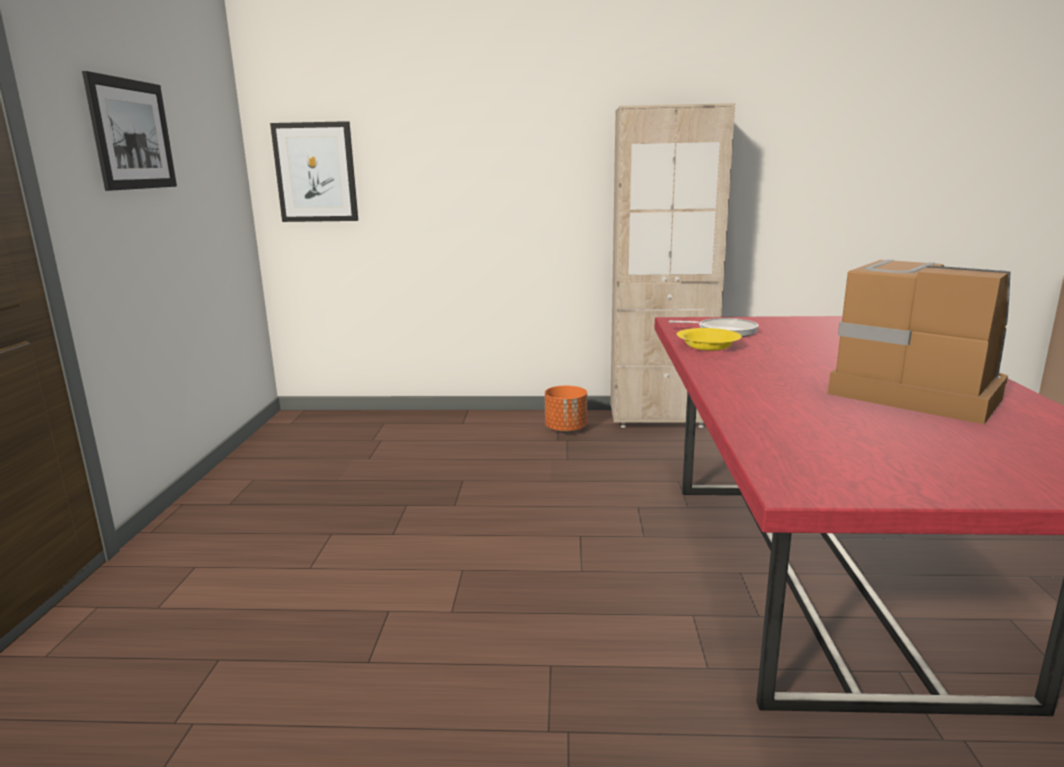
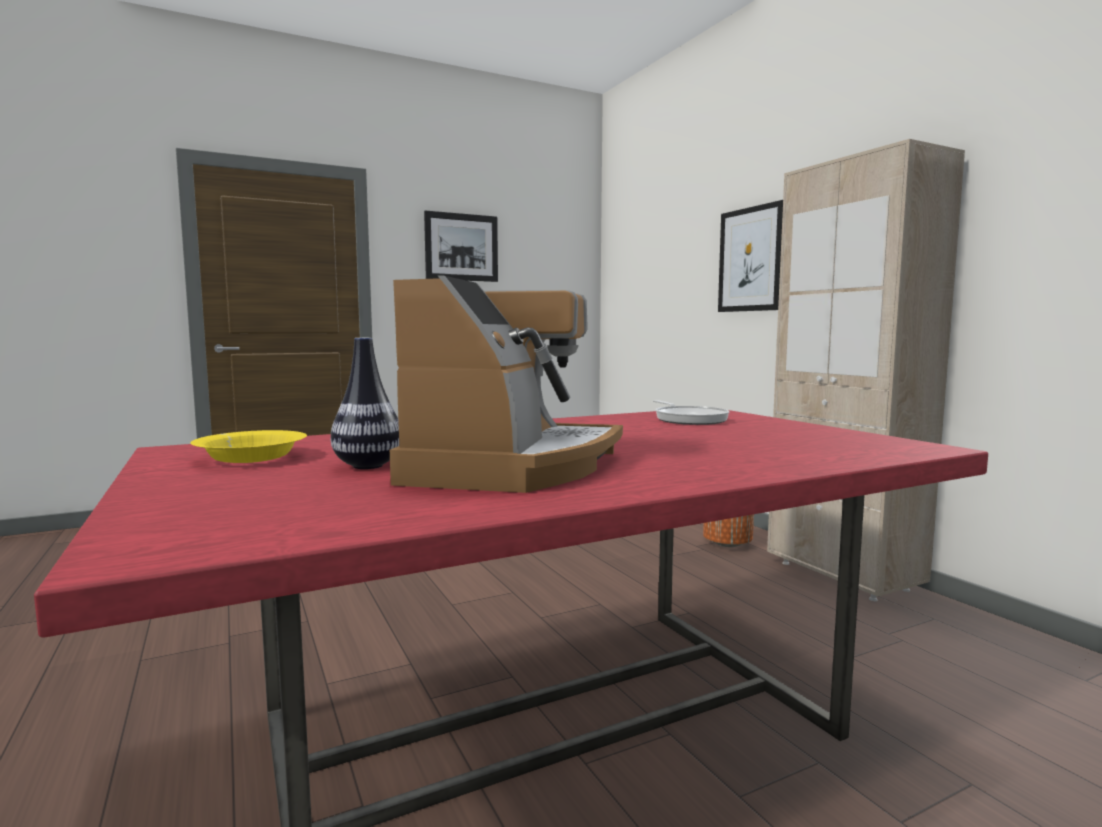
camera: 60 degrees right, 10 degrees down
(316, 172) = (629, 275): picture -> picture (751, 259)
(707, 346) = (605, 420): yellow bowl -> yellow bowl (252, 458)
(909, 424) = (368, 466): none -> vase

